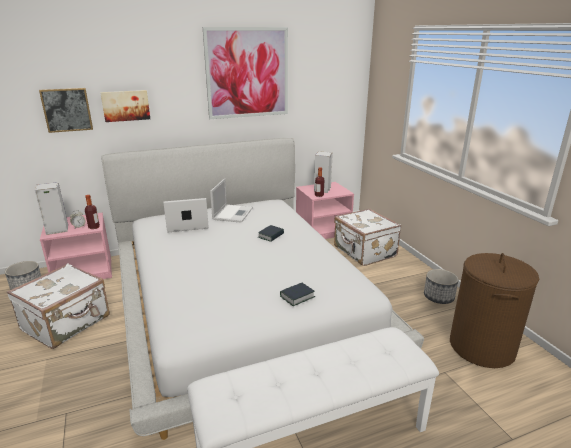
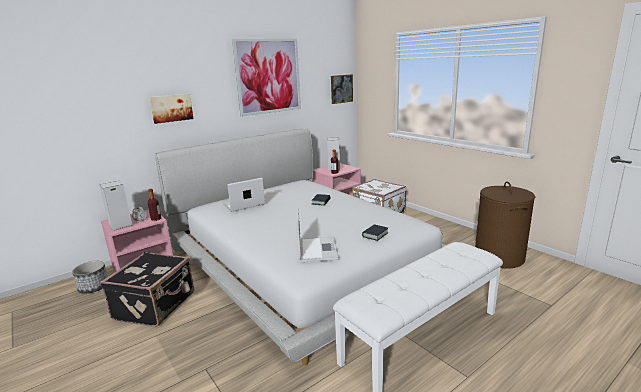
camera: 15 degrees left, 5 degrees down
(67, 110) = (119, 114): picture -> picture (341, 89)
(67, 323) = (156, 306): white suitcase -> black suitcase
(233, 213) = (276, 192): laptop -> laptop (316, 249)
(439, 297) = (451, 233): planter -> none

